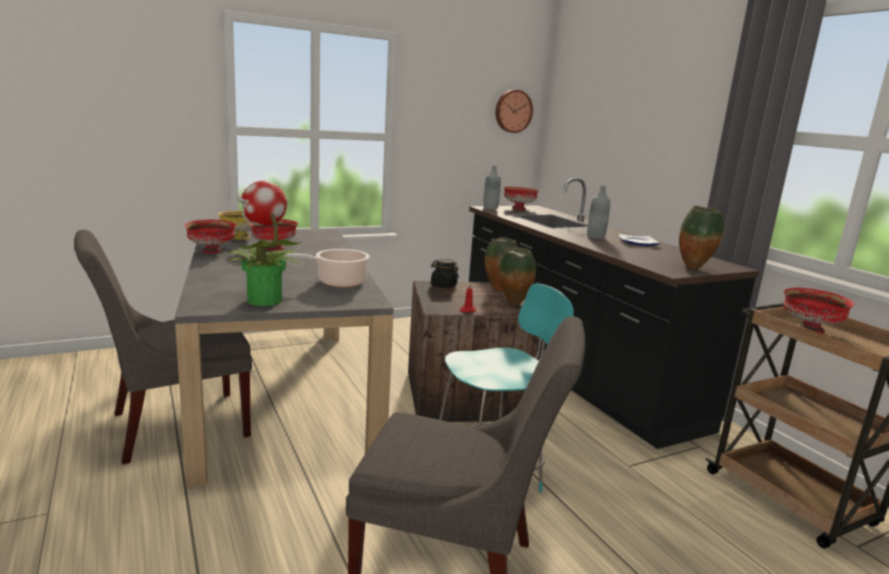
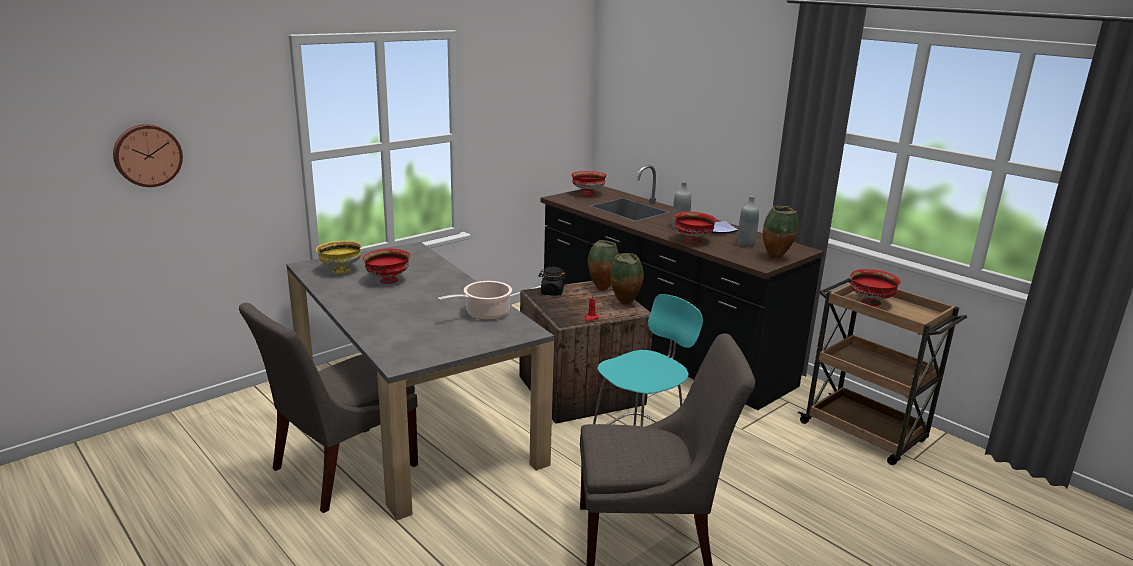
camera: 15 degrees left, 5 degrees up
(212, 251) = (334, 294): red bowl -> red bowl (693, 241)
(263, 300) = (442, 346): potted plant -> none
(490, 208) = (562, 198): grey bottle -> grey bottle (746, 244)
(512, 111) = (566, 90): wall clock -> wall clock (147, 155)

